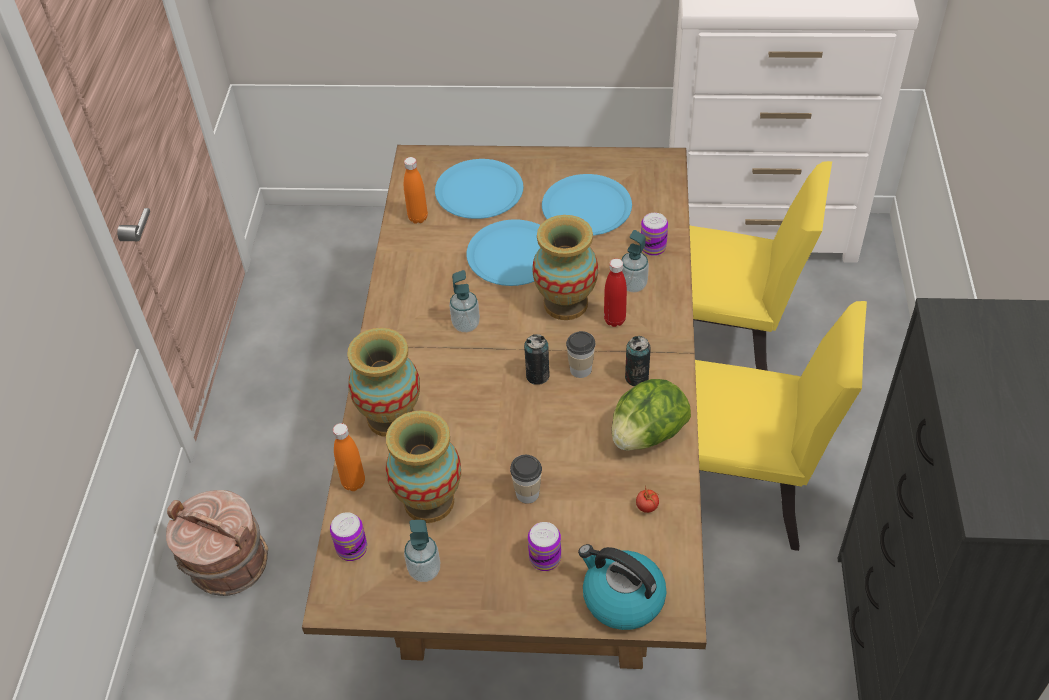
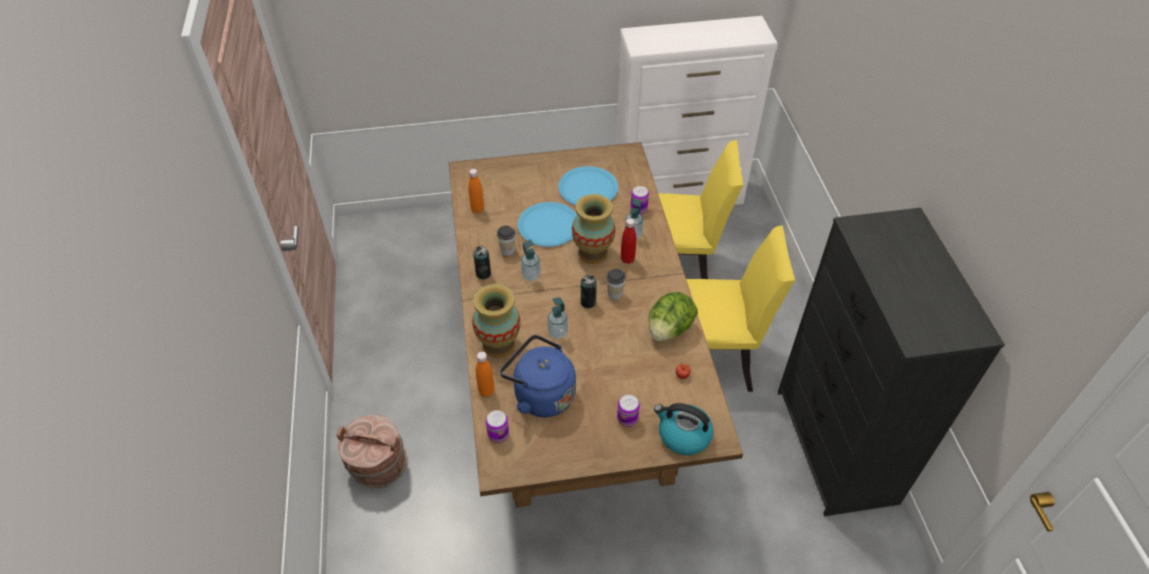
camera: 15 degrees left, 0 degrees up
(424, 570) = (551, 440): soap dispenser -> soap dispenser (557, 333)
(429, 501) = (540, 395): vase -> blue kettle
(479, 191) = (514, 186): blue plate -> none
(527, 493) = (603, 379): cup -> cup (507, 250)
(636, 377) = (652, 294): can -> can (483, 274)

